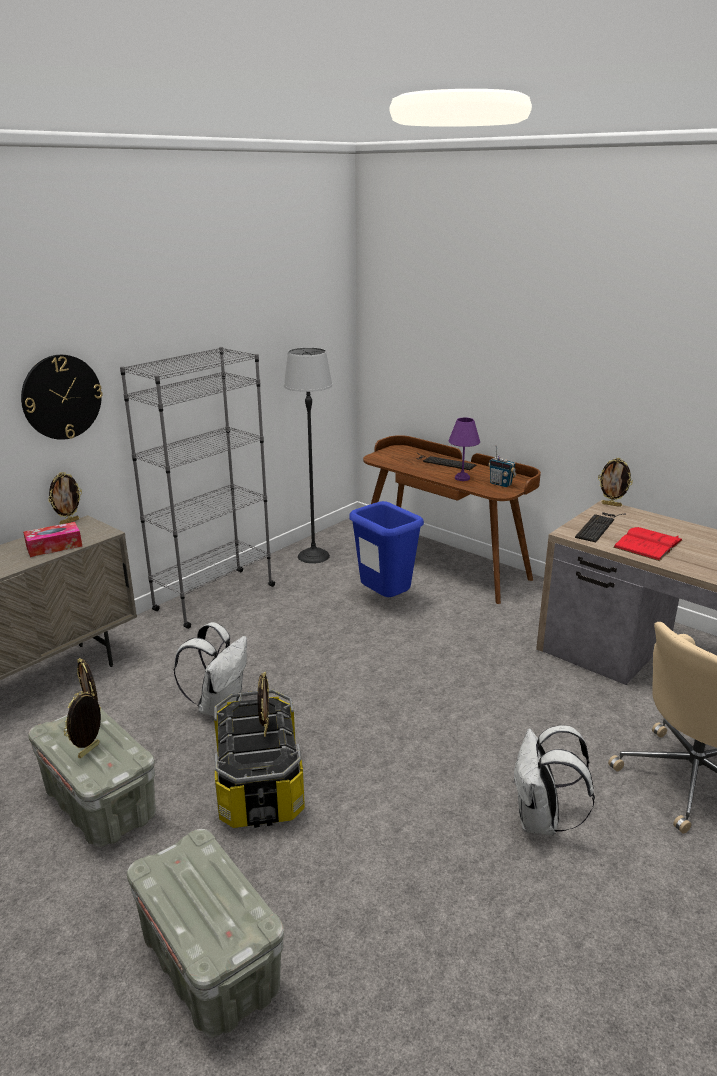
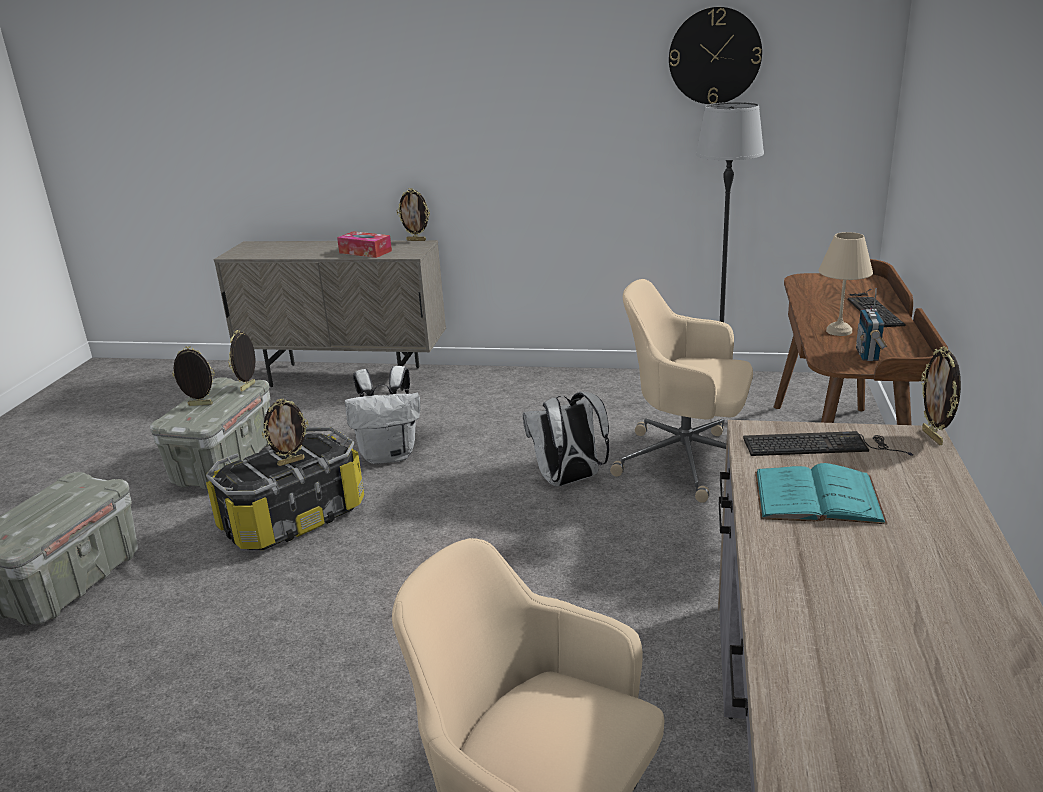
camera: 60 degrees right, 0 degrees up
(61, 397) = (424, 113): wall clock -> wall clock (714, 56)
(214, 598) = (561, 381): grey bookcase -> none
(384, 600) = (686, 461): blue trash can -> beige office chair
(461, 478) = (837, 331): purple table lamp -> beige table lamp
(541, 821) = (346, 718): white backpack -> white backpack (568, 480)
(648, 544) = (817, 497): red book -> turquoise book

